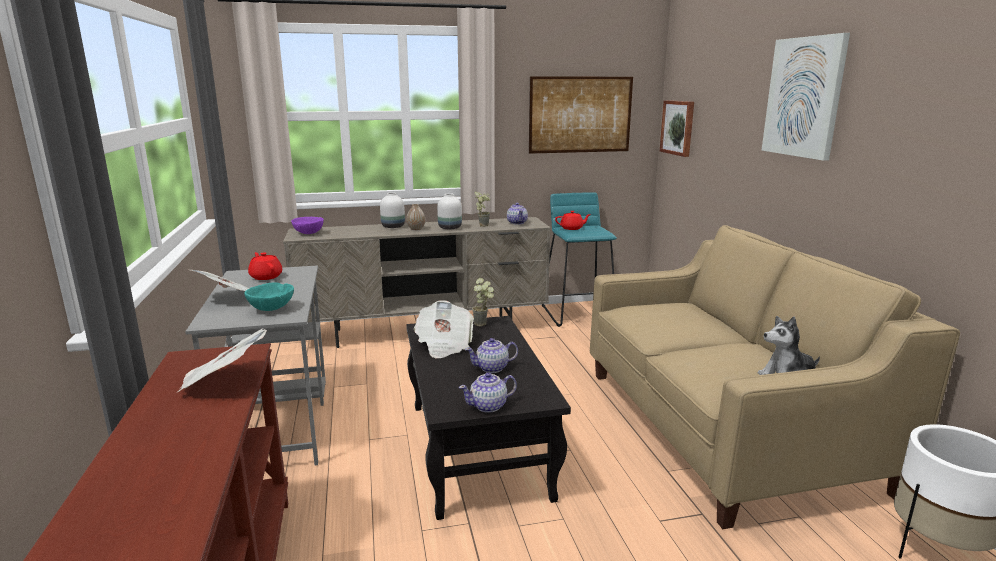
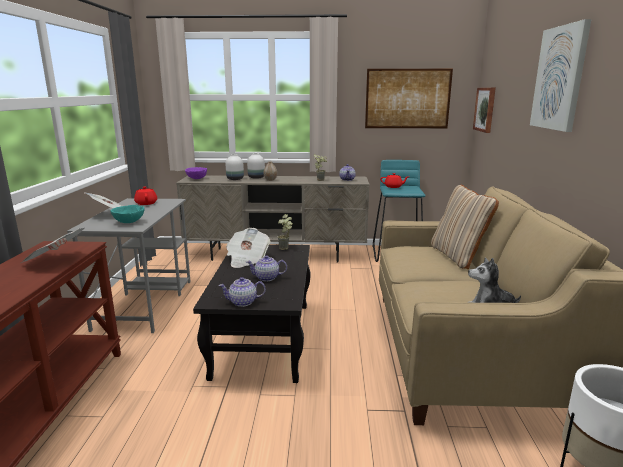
camera: 15 degrees right, 0 degrees up
(449, 228) = (294, 180): white vase -> white vase (234, 179)
(700, 314) = (458, 256): none -> beige pillow

